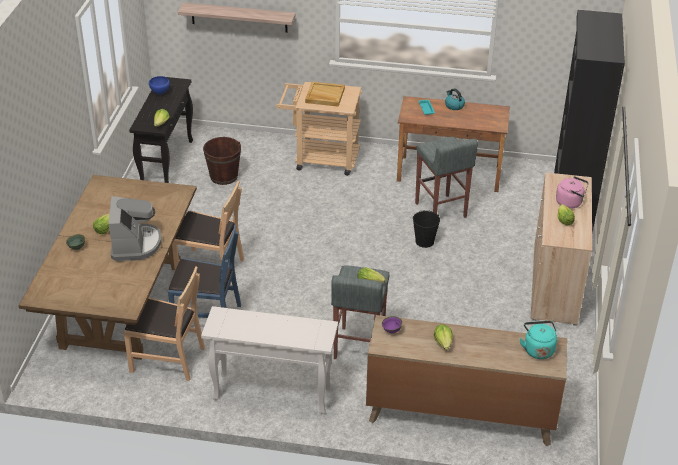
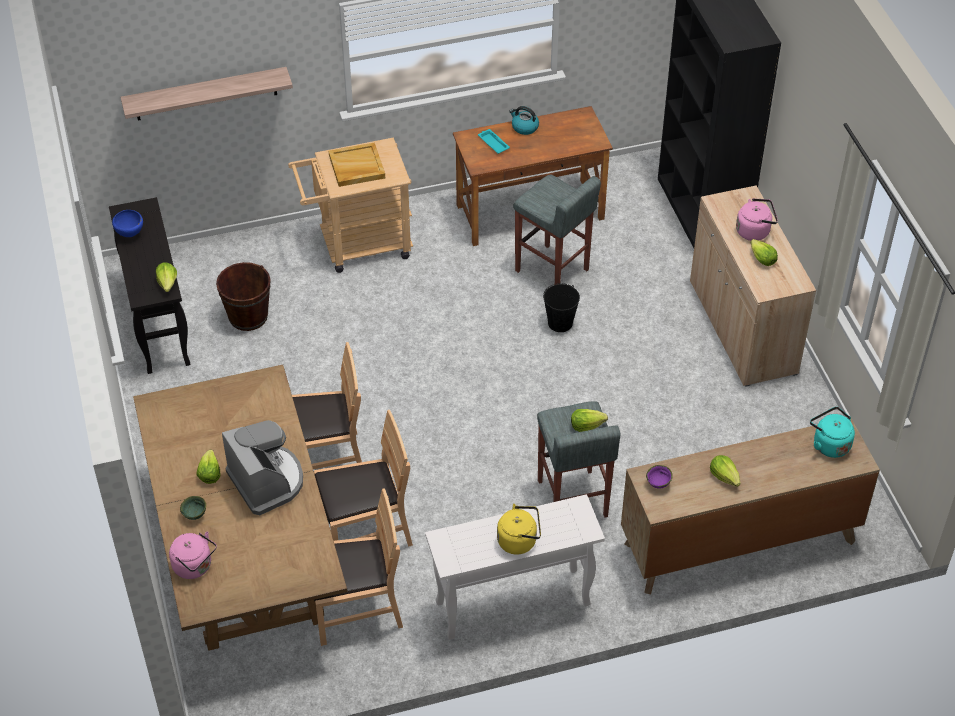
camera: 25 degrees left, 10 degrees up
(53, 275) = (195, 567): none -> pink kettle
(207, 317) = (365, 531): blue chair -> brown chair
(270, 332) = (519, 540): none -> yellow kettle

